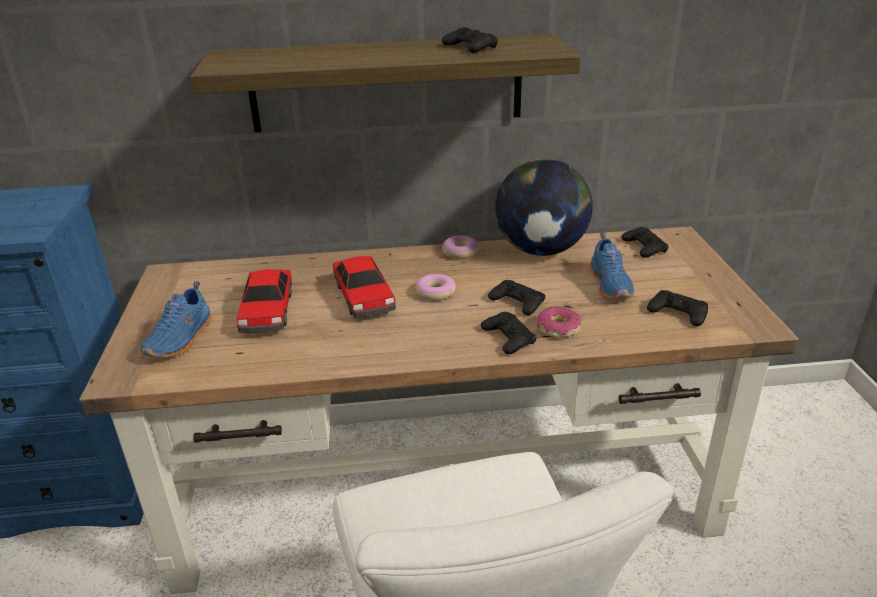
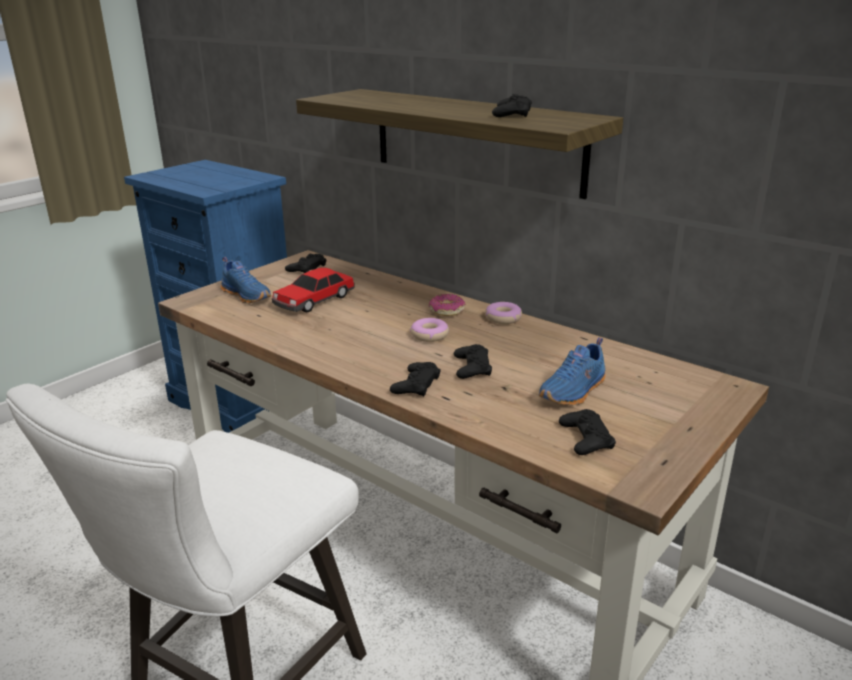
camera: 45 degrees right, 5 degrees down
(181, 339) = (247, 295): blue shoe -> blue shoe turned 105 degrees counterclockwise
(364, 297) = (381, 317): toy car -> none
(541, 250) = (570, 343): globe -> none
(557, 329) = (462, 397): donut -> donut (446, 311)
(644, 247) = (672, 380): black game controller -> black game controller (306, 268)

